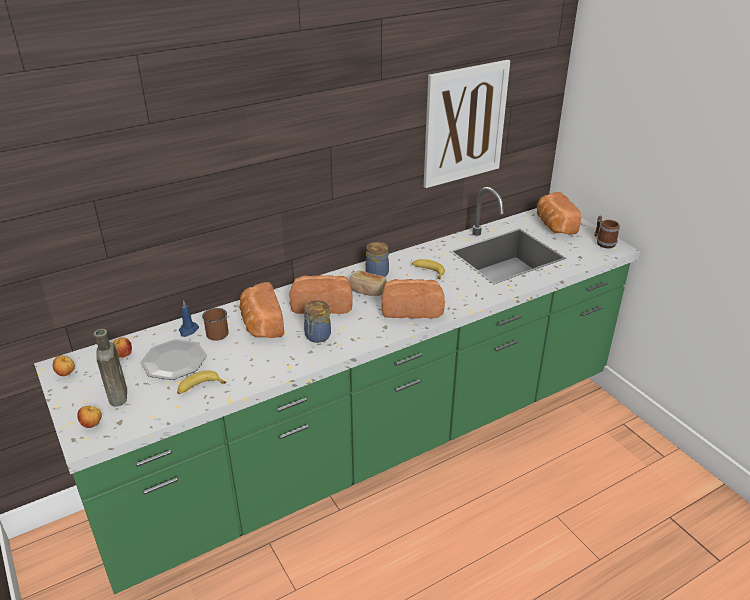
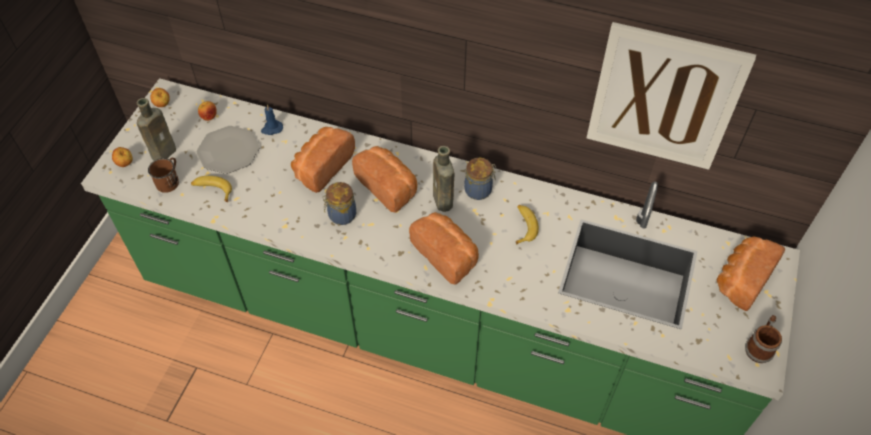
camera: 50 degrees right, 20 degrees up
(216, 332) = (286, 147): brown mug -> brown mug (169, 180)
(367, 290) = (443, 202): bread -> brown bottle

